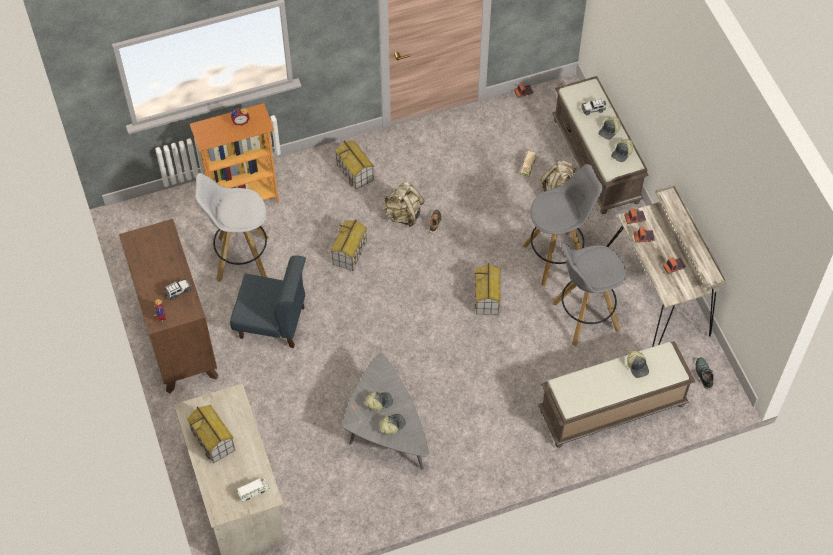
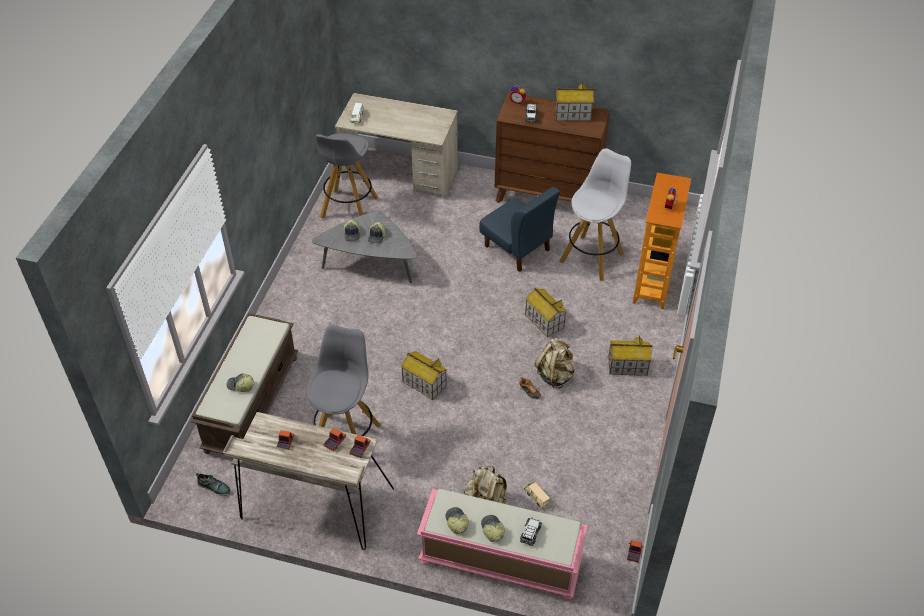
camera: 125 degrees right, 10 degrees down
(213, 441) = (411, 116): toy house -> toy house (572, 114)
(273, 322) = (517, 248): blue chair -> blue chair turned 90 degrees counterclockwise
(556, 257) = (420, 456): grey stool -> grey stool (349, 208)
(597, 161) = (499, 561): brown bench -> pink bench

